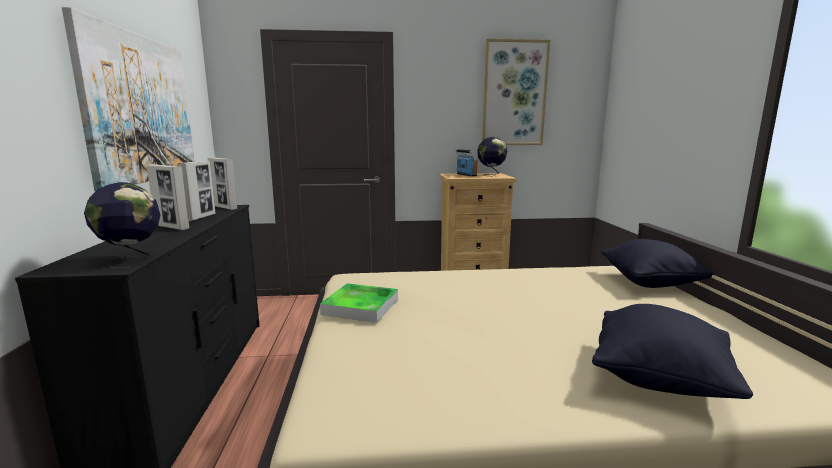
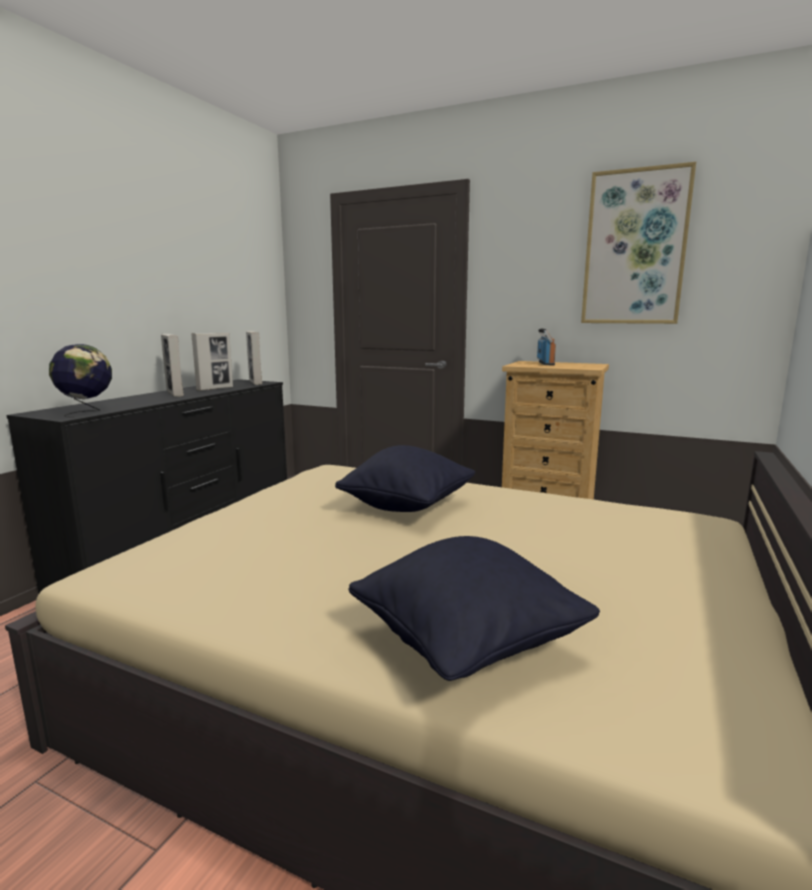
camera: 30 degrees right, 0 degrees up
(141, 109) = (177, 282): picture -> none
(361, 306) = (287, 495): tray -> none
(491, 175) = (581, 365): globe -> none
(651, 283) = (707, 544): black pillow -> black pillow (407, 507)

